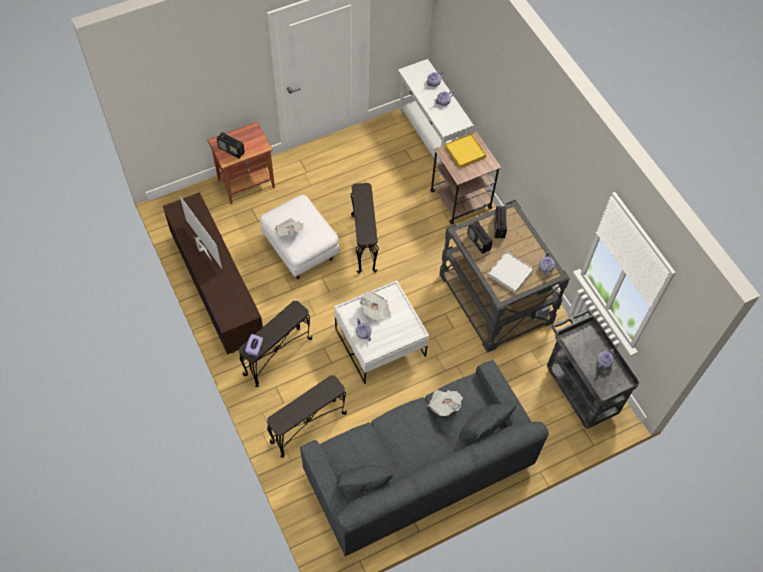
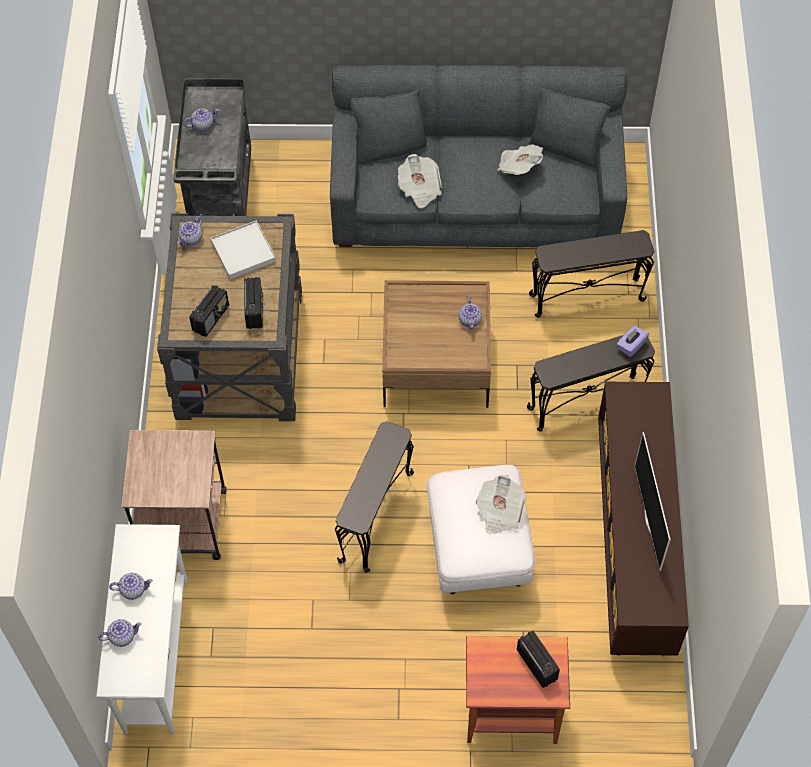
camera: 150 degrees left, 0 degrees up
(376, 311) = (436, 342): newspaper -> newspaper (518, 166)
(380, 343) = (436, 362): white coffee table -> brown coffee table
(465, 152) = (165, 479): yellow tray -> none

